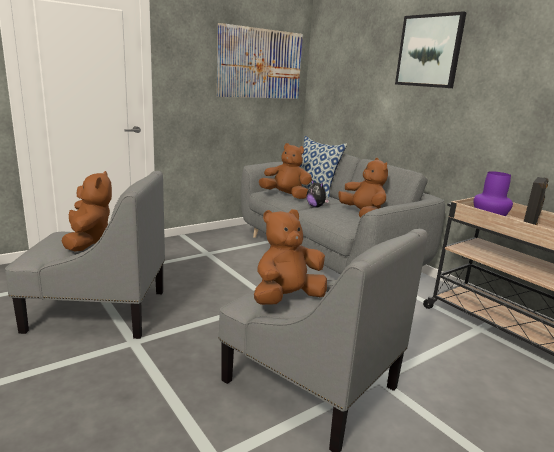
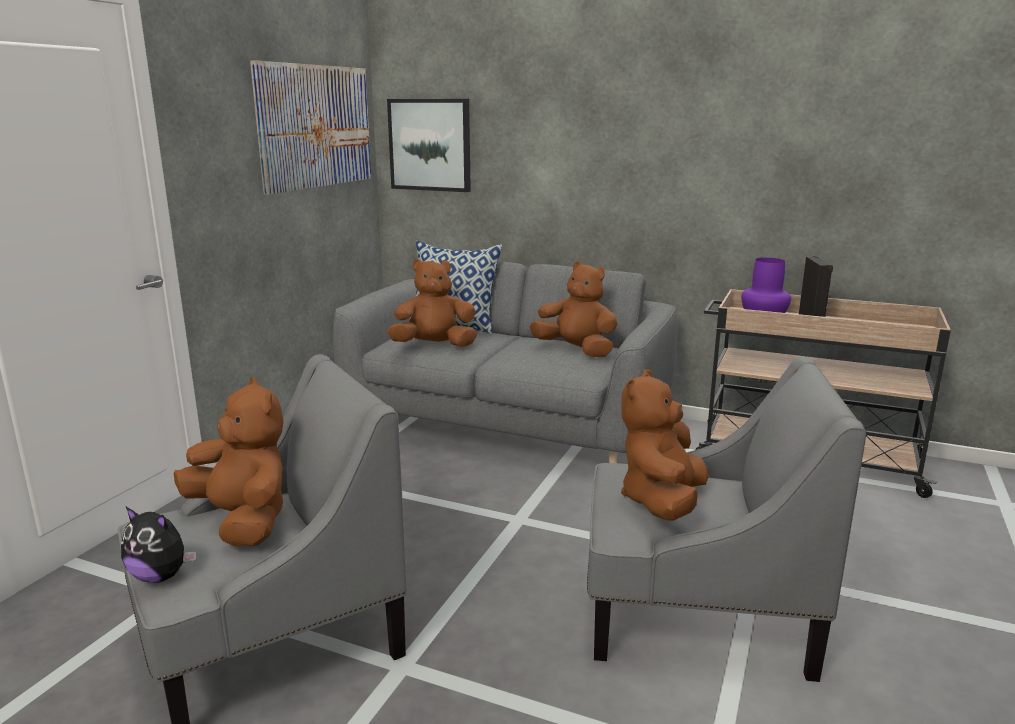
camera: 30 degrees left, 0 degrees up
(316, 206) = (498, 353): plush toy -> plush toy (161, 576)
(429, 51) = (610, 96): picture -> picture (430, 145)

